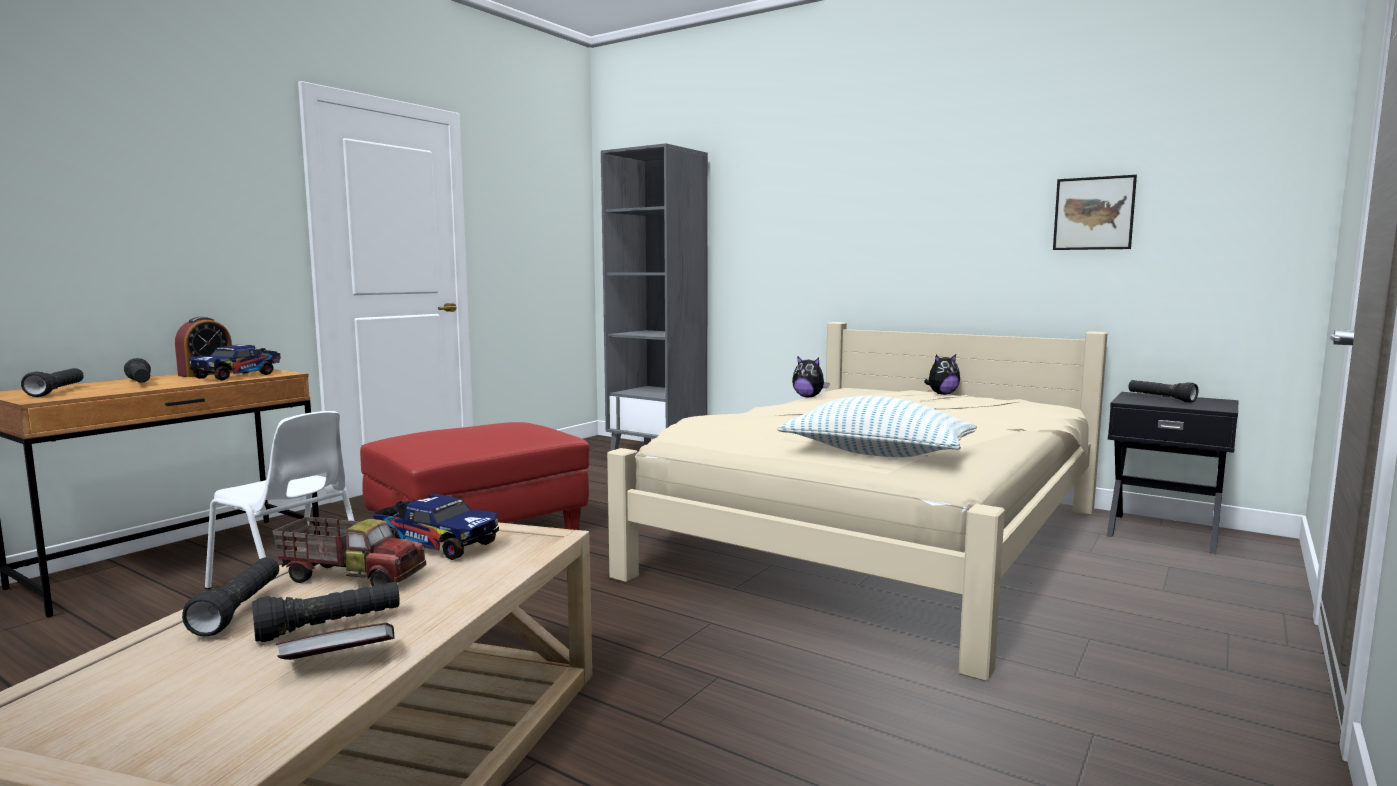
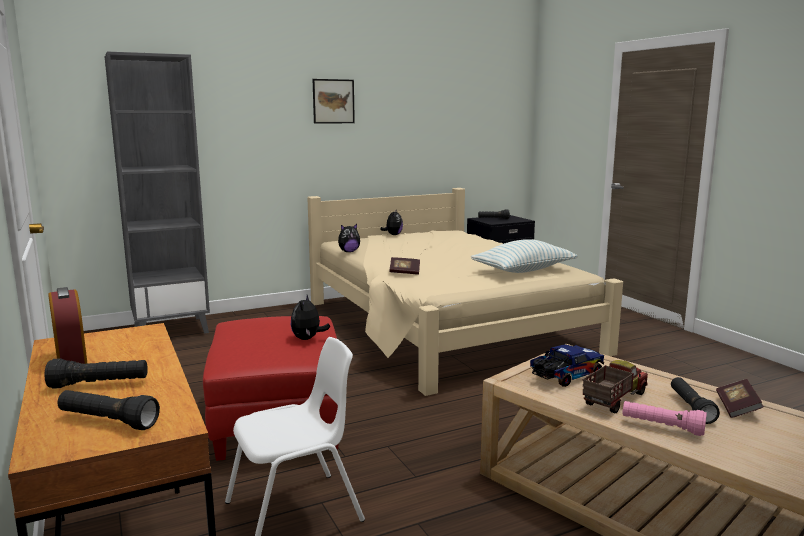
camera: 60 degrees left, 5 degrees up
(239, 376) = (133, 345): toy truck -> none
(239, 610) = (662, 427): black flashlight -> pink flashlight
(477, 443) = (308, 339): none -> plush toy
(736, 418) = (404, 272): none -> book
(1093, 213) = (448, 123): picture -> picture (333, 101)

